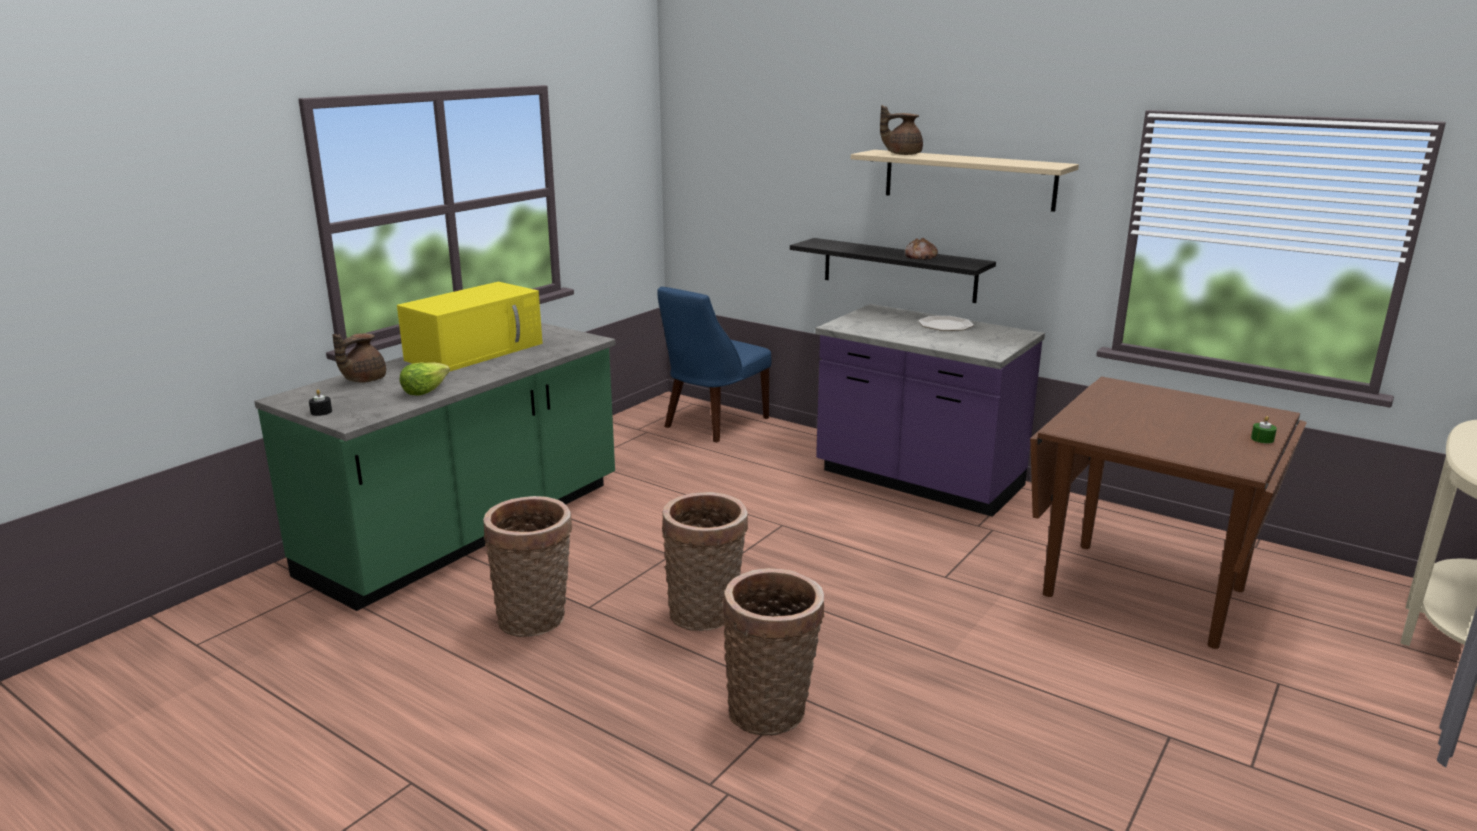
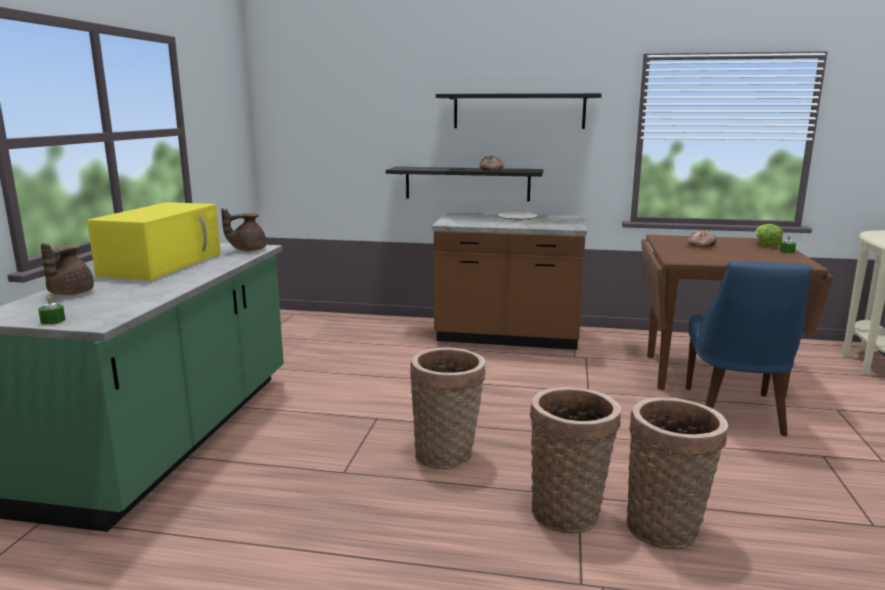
camera: 25 degrees left, 5 degrees down
(321, 412) = (53, 321): black candle -> green candle
(425, 391) = (150, 293): lettuce -> lettuce (765, 244)
(536, 619) = (304, 493): basket -> basket (666, 526)
(712, 424) = (323, 324): blue chair -> blue chair (734, 413)
(902, 154) = (472, 93): brown teapot -> brown teapot (247, 250)
(918, 481) = (507, 337): purple counter -> brown counter
(968, 179) = (518, 111): beige shelf -> black shelf
(1147, 408) = (700, 245): none -> bread

